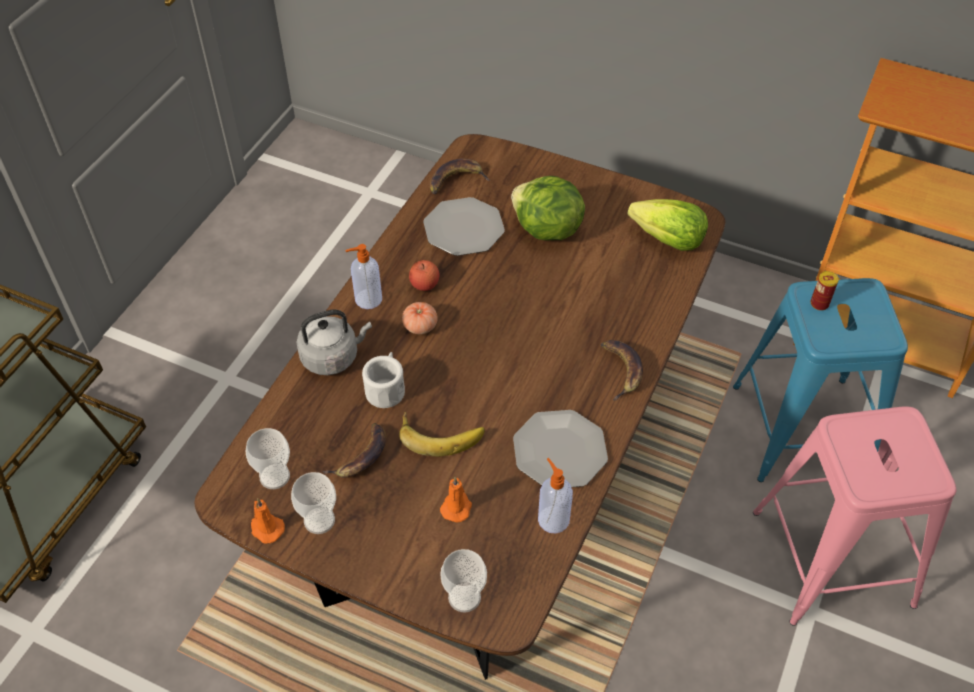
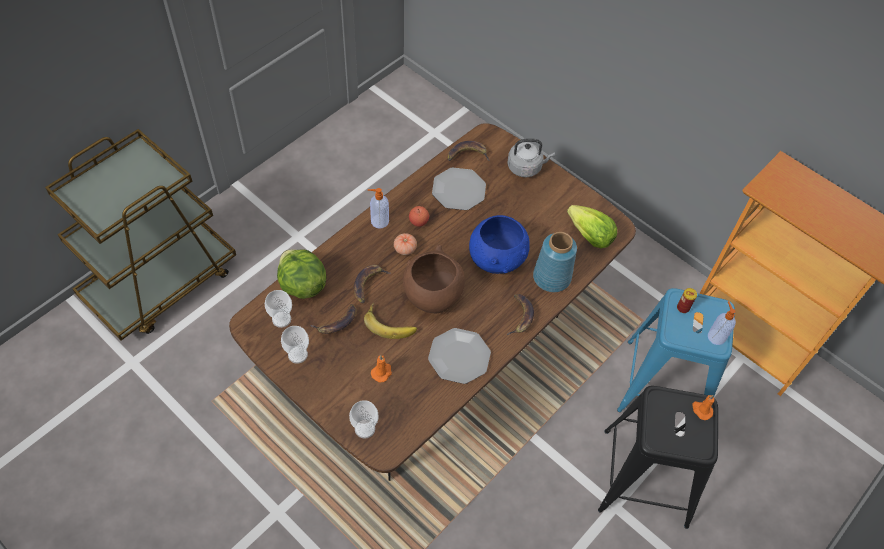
camera: 15 degrees right, 5 degrees up
(266, 528) = (265, 350): orange candle -> orange candle (701, 410)
(333, 357) = (344, 253): grey kettle -> grey kettle (526, 167)
(386, 389) = (368, 284): white mug -> banana
(486, 380) = (432, 297): none -> brown bowl
(546, 230) = (512, 206): lettuce -> lettuce (302, 285)
(552, 518) = (437, 398): soap dispenser -> soap dispenser (716, 336)
(556, 306) = (497, 260): none -> blue bowl
(641, 307) = (551, 278): none -> blue vase
(831, 557) = (644, 477): pink stool -> black stool

